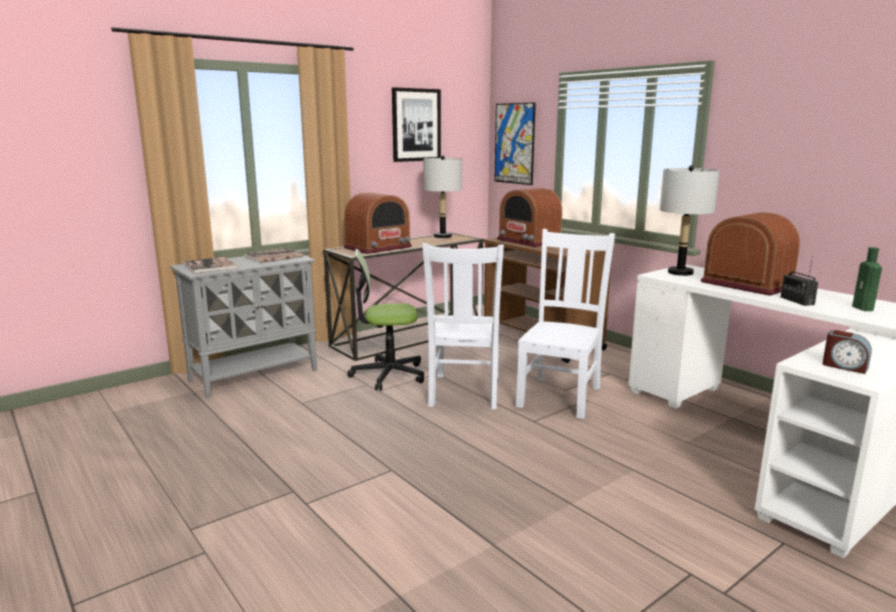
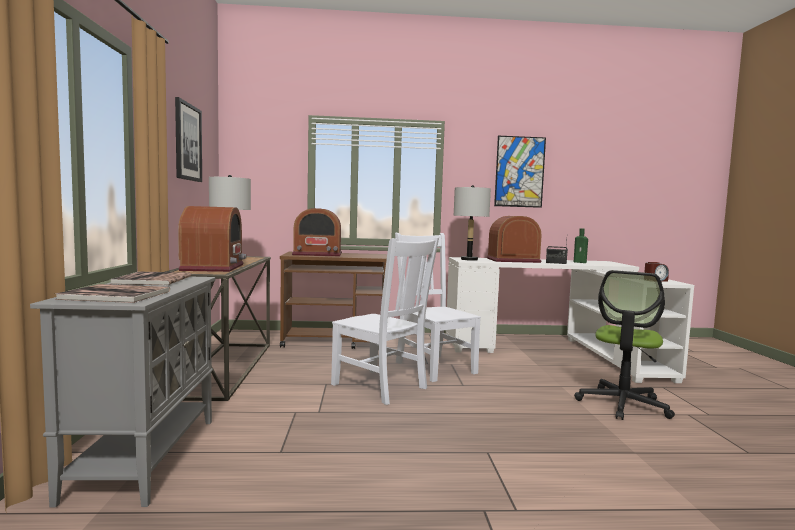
camera: 55 degrees left, 10 degrees down
(388, 374) = (291, 398): office chair -> office chair (622, 404)
(514, 143) = (255, 173): picture -> picture (519, 172)

